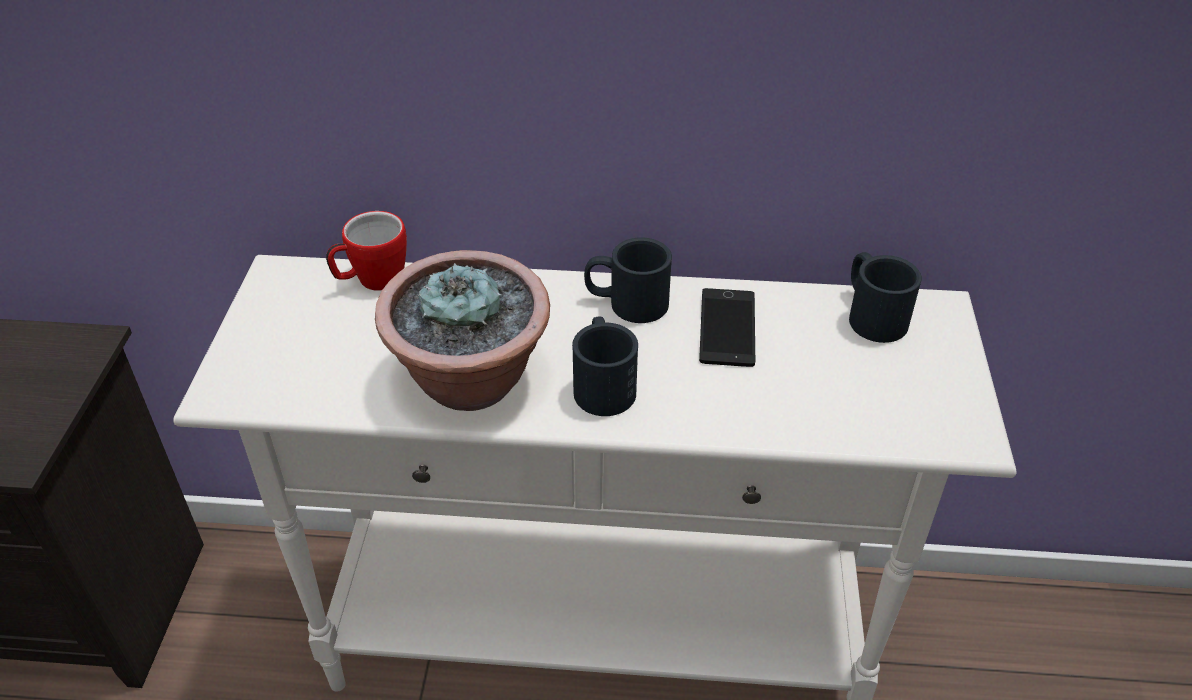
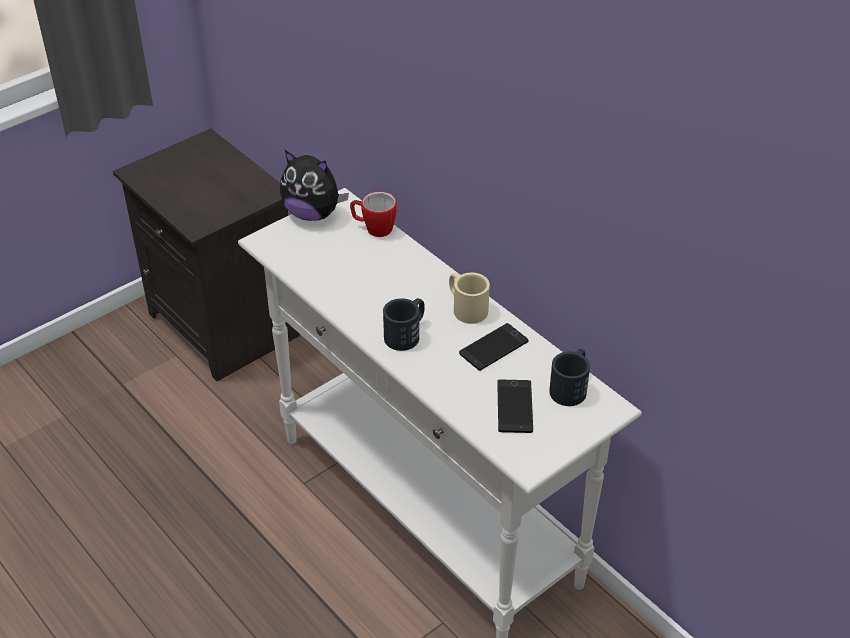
camera: 45 degrees right, 0 degrees up
(254, 312) = (313, 214): none -> plush toy
(471, 382) = (357, 298): potted plant -> none
(626, 303) = (466, 307): black mug -> beige mug
(854, 380) = (514, 407): none -> phone

